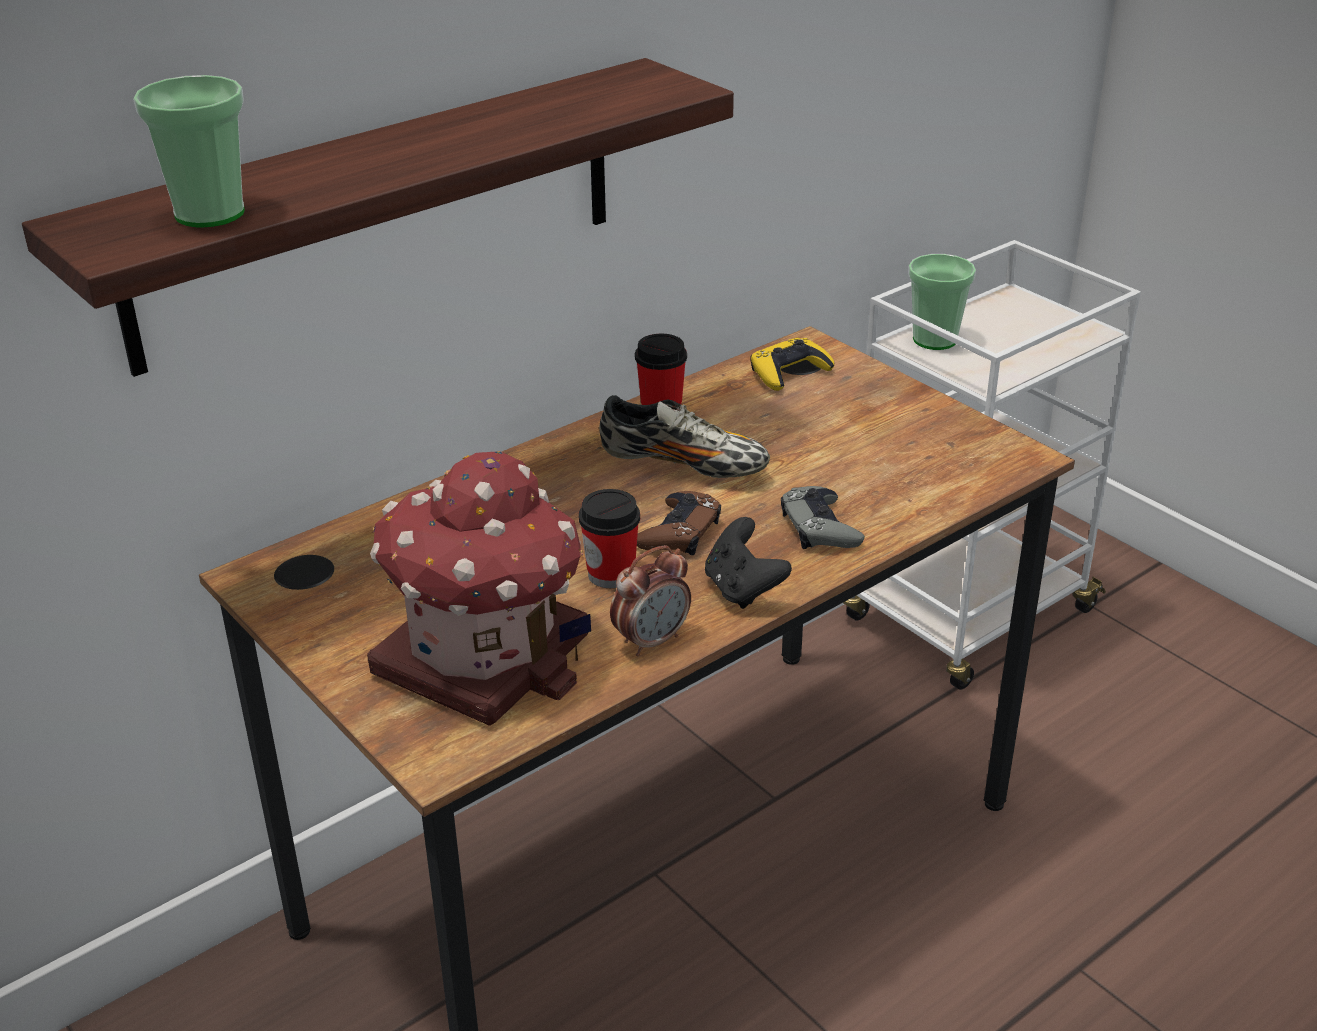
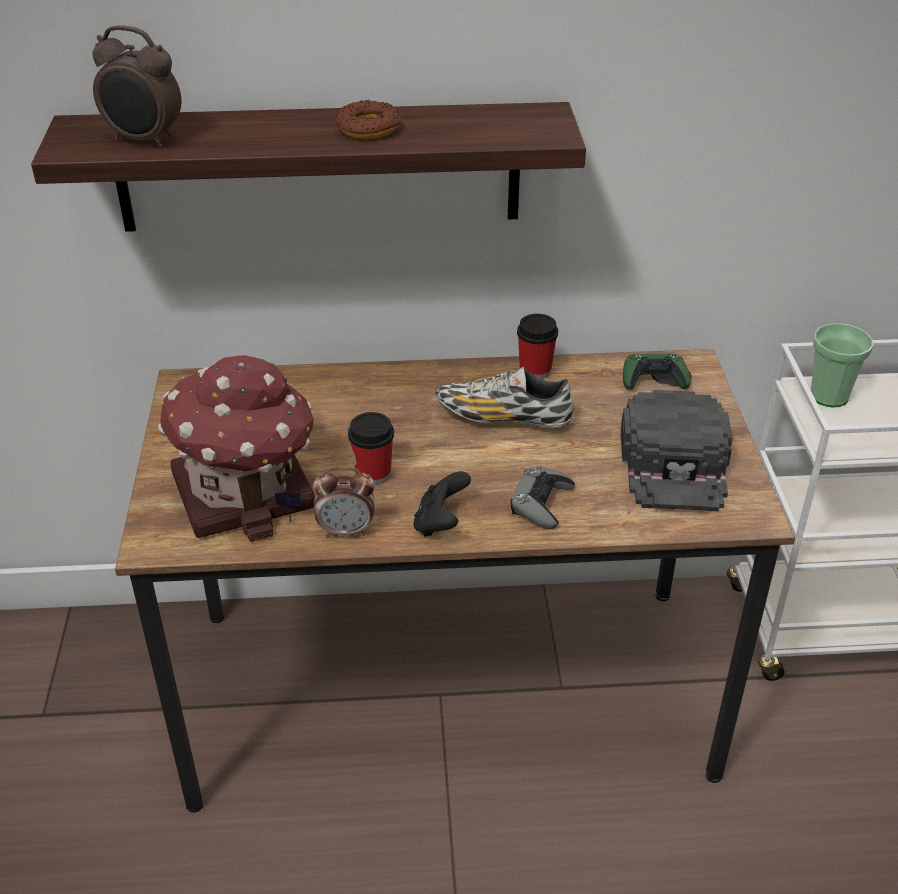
camera: 35 degrees right, 5 degrees up
(209, 213) = (144, 141): cup -> alarm clock
(472, 132) = (368, 128): none -> donut
(679, 532) = (447, 464): brown game controller -> none
(683, 465) = (503, 418): shoe -> shoe turned 135 degrees clockwise
(789, 372) = (654, 379): yellow game controller -> green game controller
(899, 439) = (675, 463): none -> black cap

